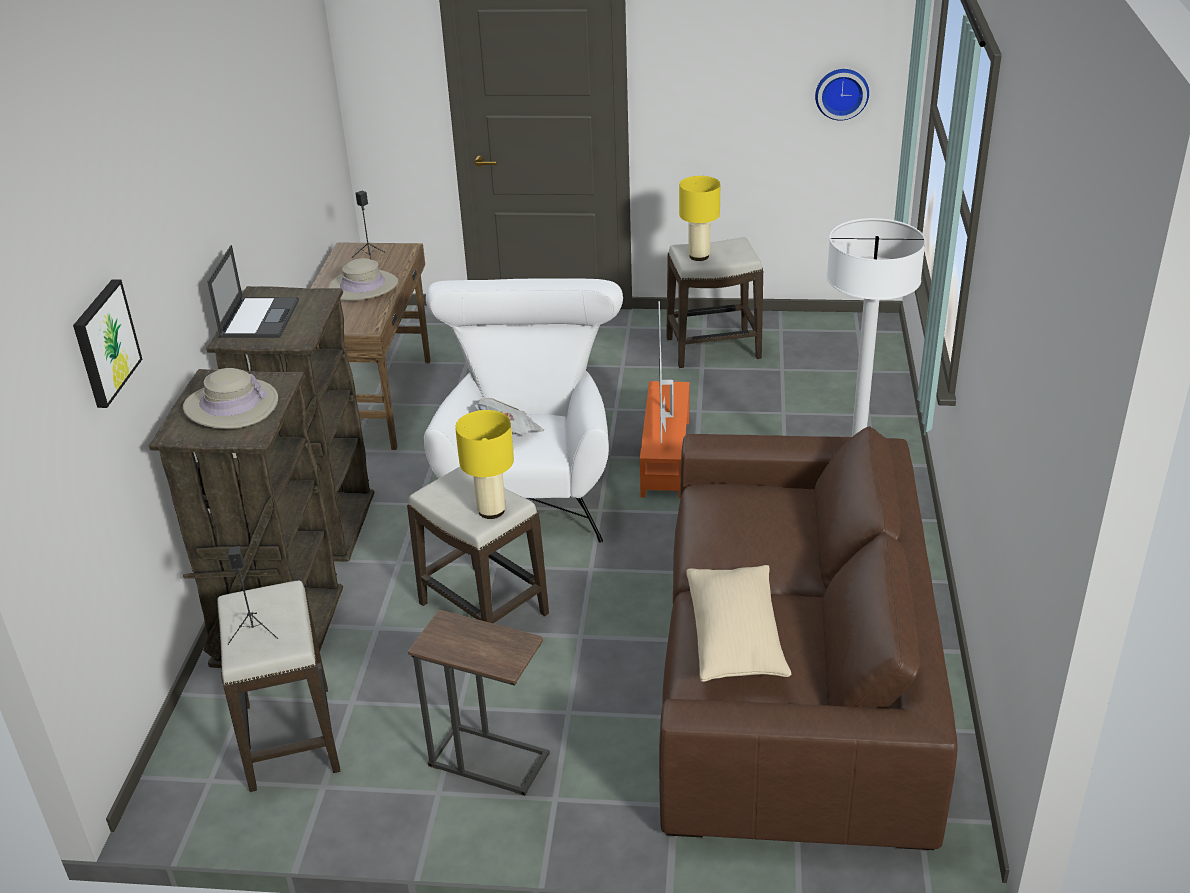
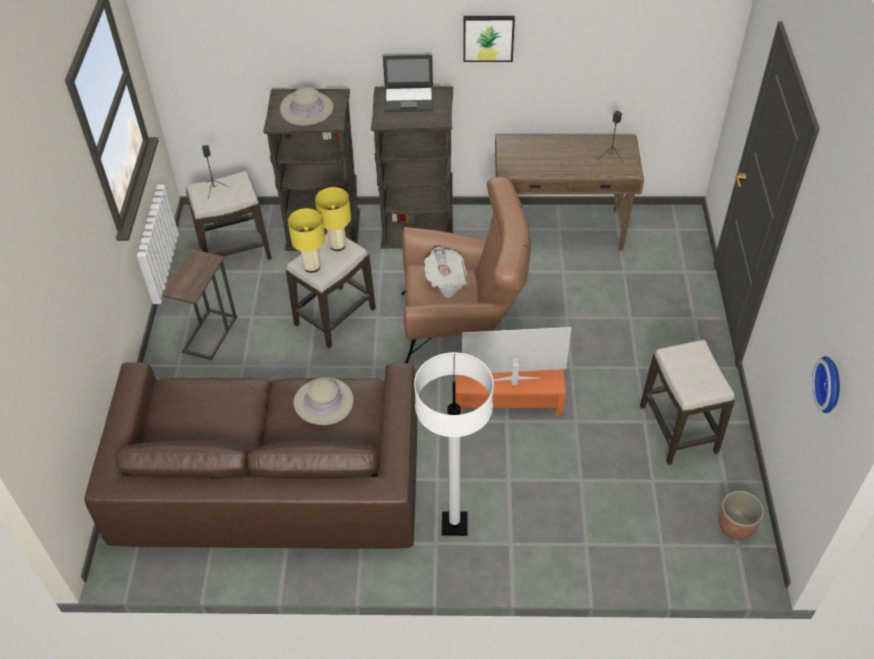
camera: 85 degrees right, 15 degrees up
(104, 343) = (263, 29): picture -> picture (488, 37)
(363, 287) = (566, 160): beige hat -> beige hat (323, 402)
(531, 487) = (464, 326): white armchair -> brown armchair
(699, 257) = (682, 359): yellow table lamp -> yellow table lamp (337, 245)
(735, 638) = (208, 402): beige pillow -> none
(835, 329) = (735, 526): none -> planter

